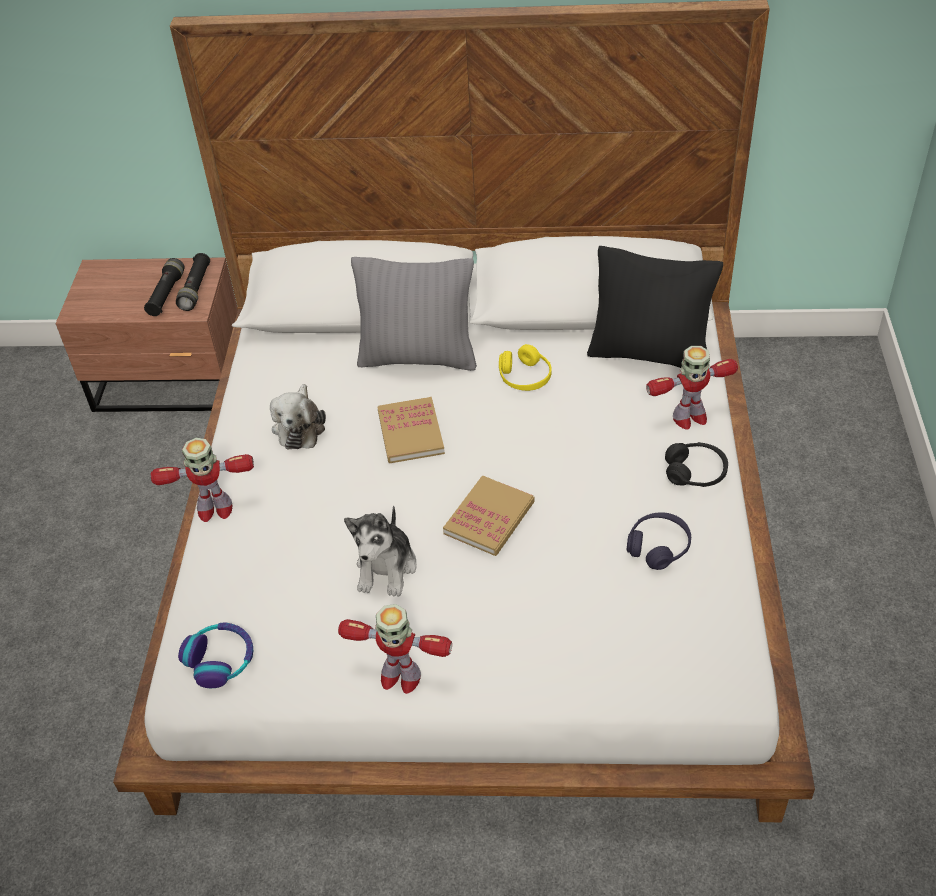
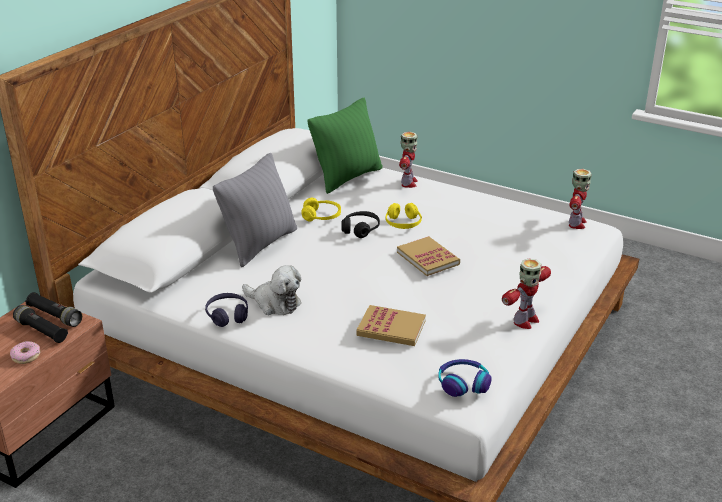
camera: 65 degrees left, 15 degrees down
(122, 307) = (26, 356): none -> donut
(214, 509) = (319, 356): toy robot -> toy robot (576, 223)
(386, 568) = (435, 303): plush toy -> none
(410, 432) = (329, 263): book -> book (391, 328)
(562, 458) = (403, 223): none -> yellow headphones
(649, 354) = (347, 177): black pillow -> green pillow
(658, 547) = (494, 218): purple headphones -> purple headphones (227, 315)
(695, 472) = (450, 193): black headphones -> black headphones (360, 229)

